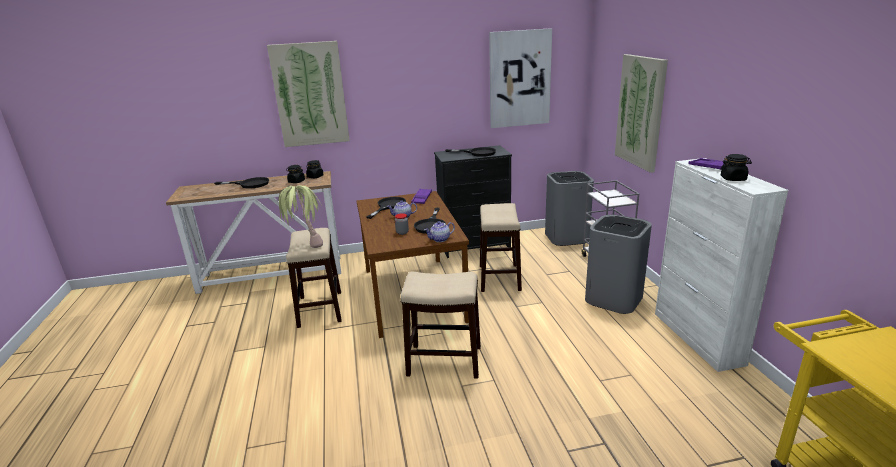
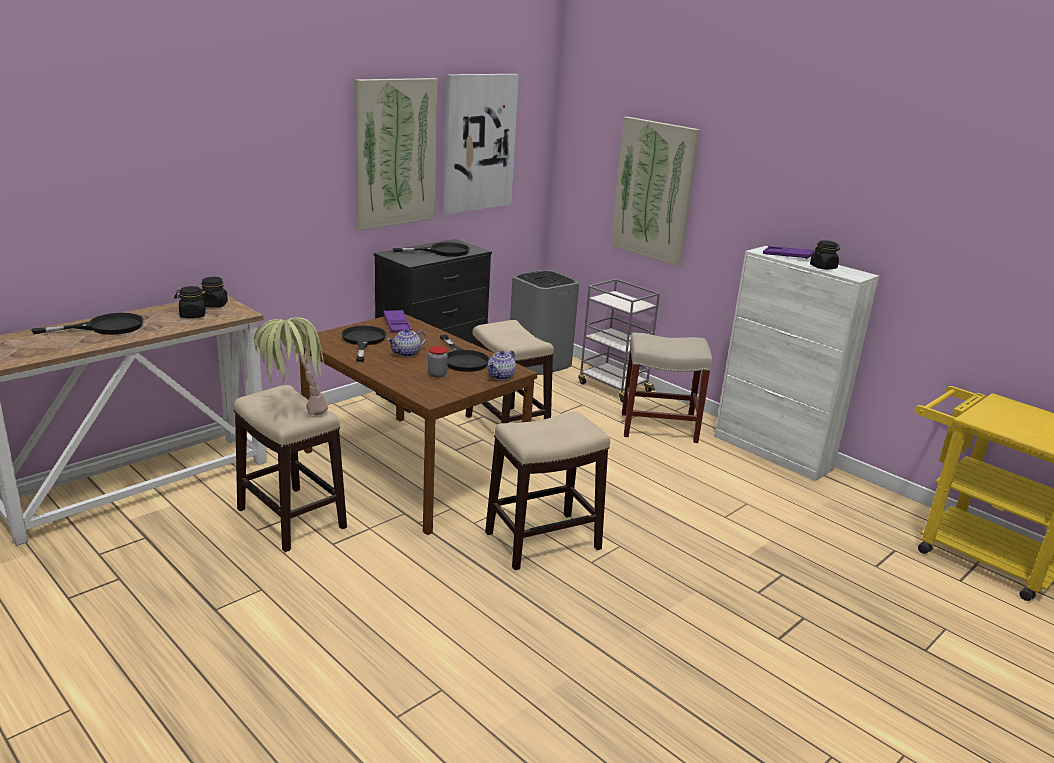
camera: 35 degrees left, 0 degrees up
(310, 94) = (196, 165): picture -> picture (395, 153)
(614, 298) = (660, 427): grey trash can -> beige stool

